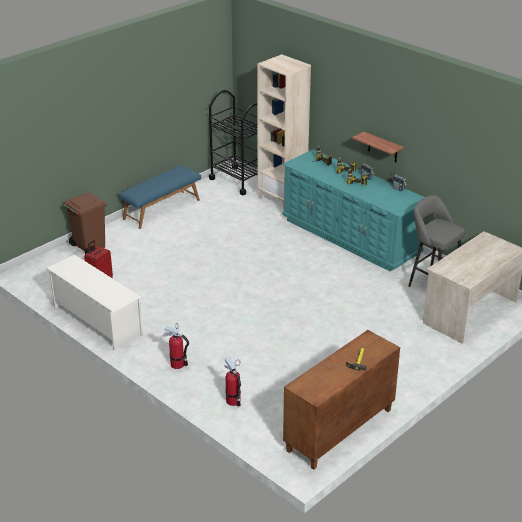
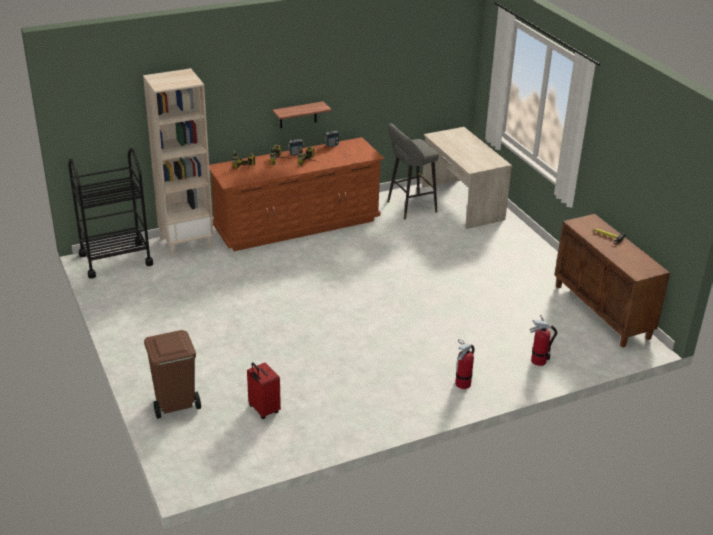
camera: 70 degrees left, 0 degrees up
(97, 321) = (347, 427): white shoe rack -> none
(161, 209) = (130, 329): blue bench -> none
(350, 237) = (297, 224): turquoise dresser -> brown dresser

